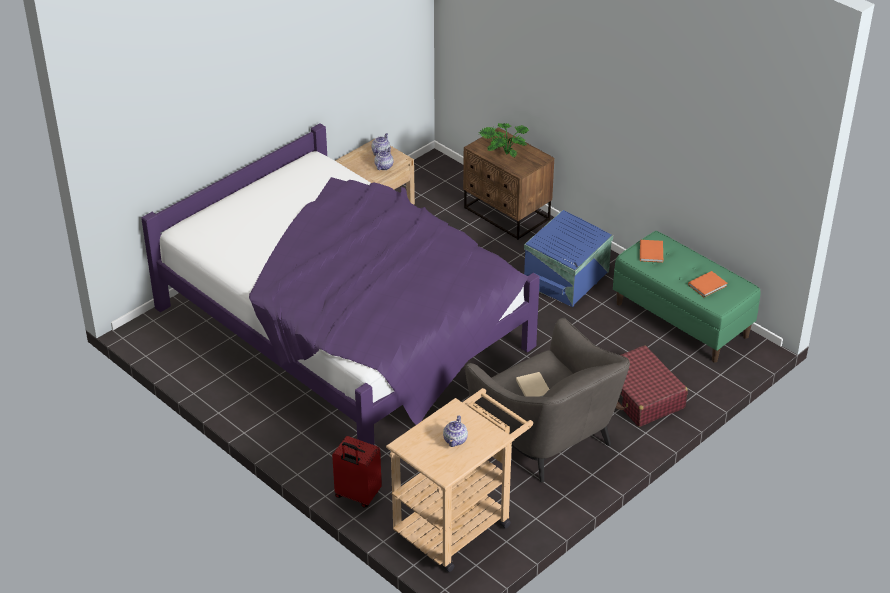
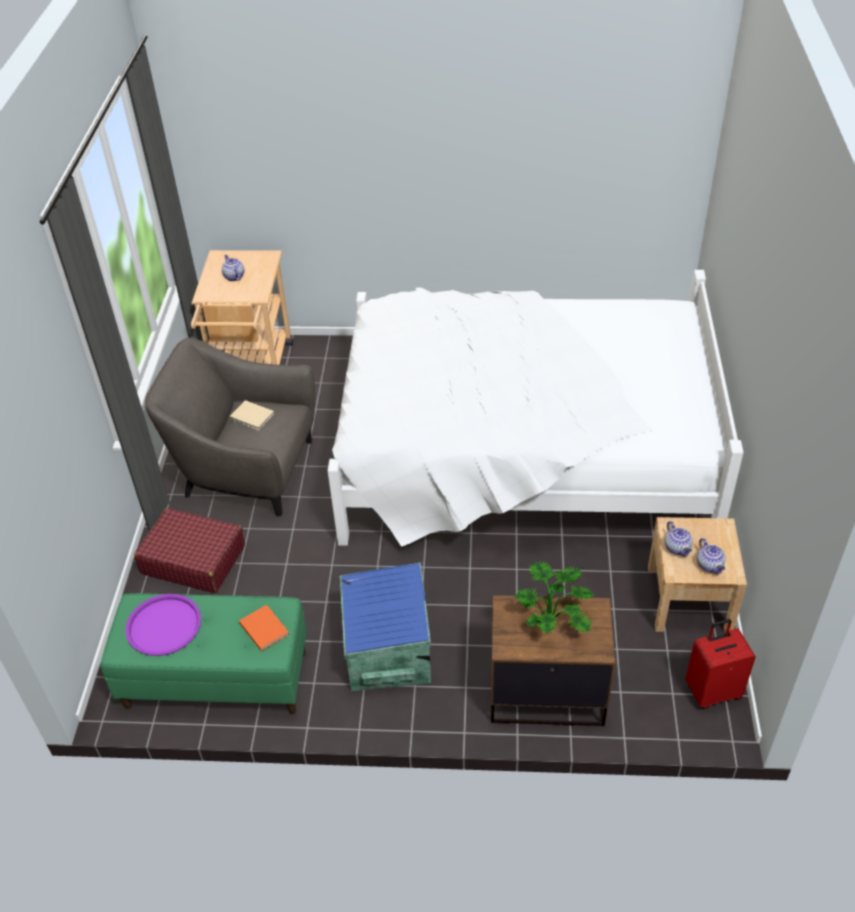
camera: 140 degrees right, 5 degrees up
(346, 327) = (522, 452): purple bed -> white bed
(357, 495) = (345, 346): red suitcase -> red suitcase (712, 691)
(708, 285) = (164, 626): orange book -> purple tray

